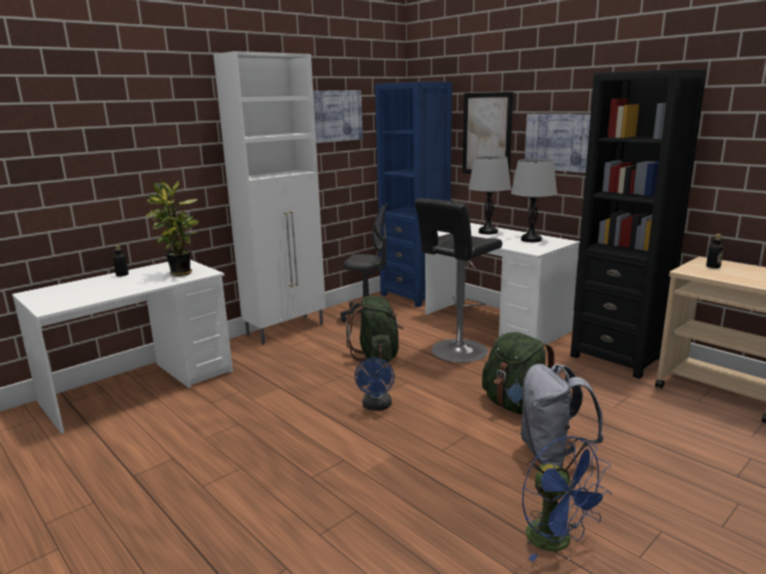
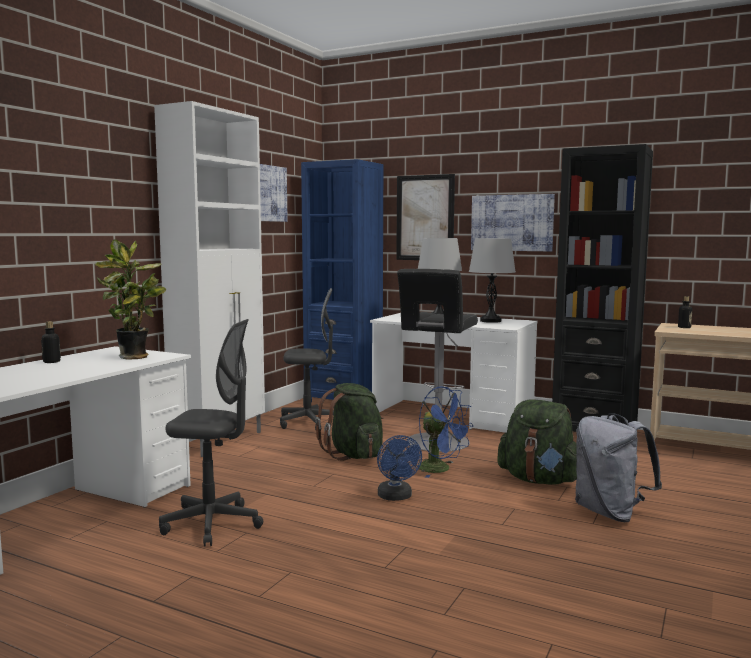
camera: 20 degrees left, 10 degrees down
(221, 412) = (212, 524): none -> grey office chair
(557, 542) = (680, 578): blue fan -> blue fan (441, 469)

